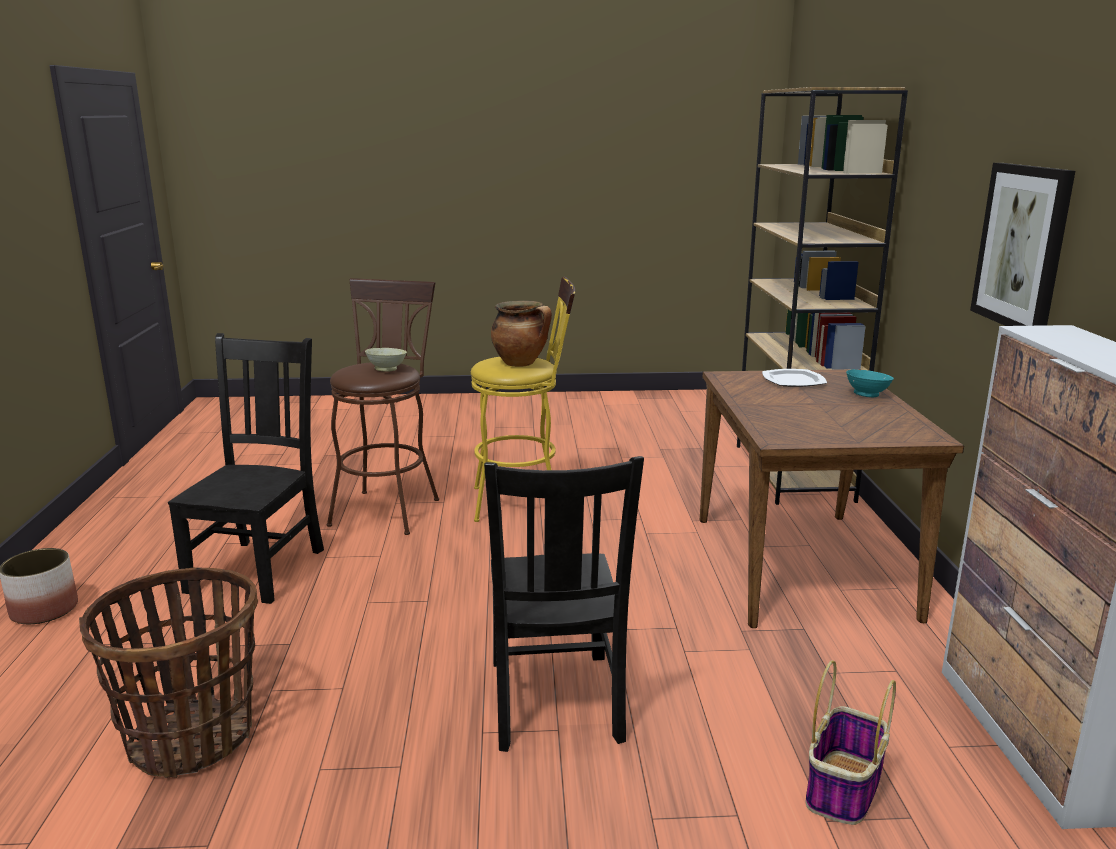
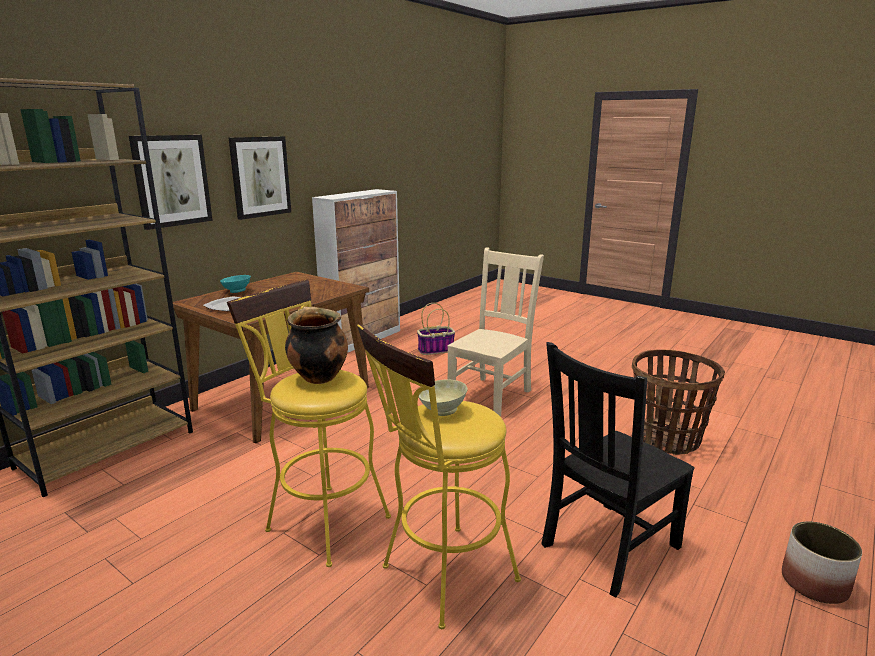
camera: 140 degrees left, 0 degrees up
(388, 508) = (441, 578): brown stool -> yellow stool
(555, 703) = (491, 395): black chair -> beige chair
(937, 219) = (172, 181): none -> picture

